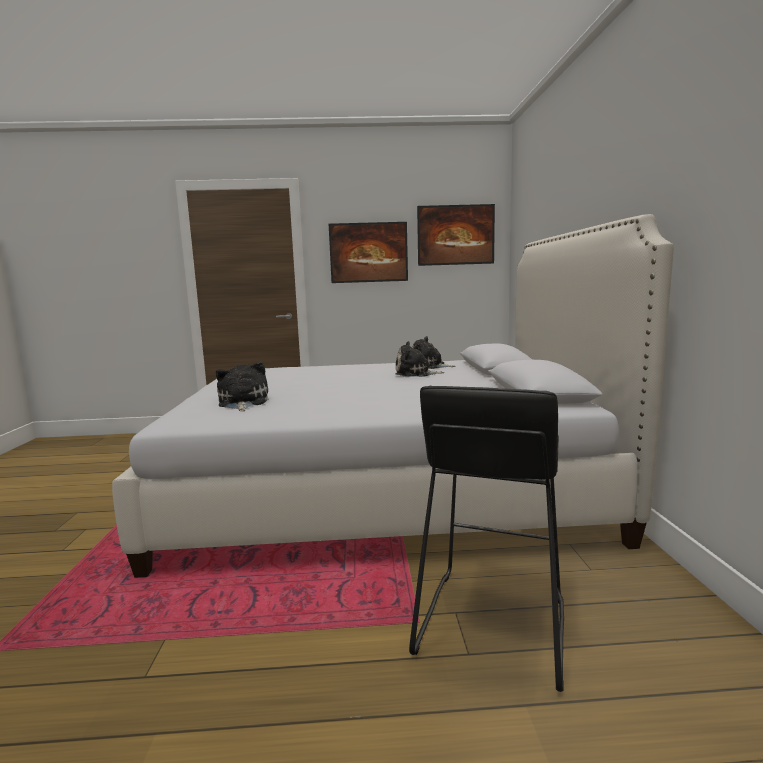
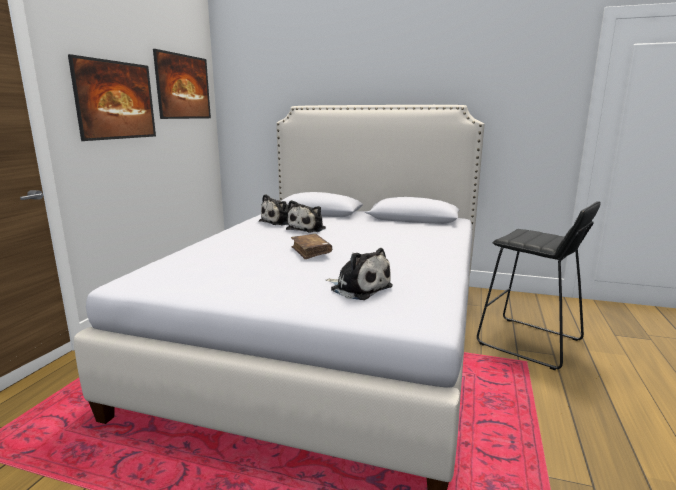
camera: 70 degrees left, 5 degrees up
(242, 403) = (359, 288): plush toy -> plush toy turned 150 degrees counterclockwise
(333, 382) = (311, 251): none -> brown book

